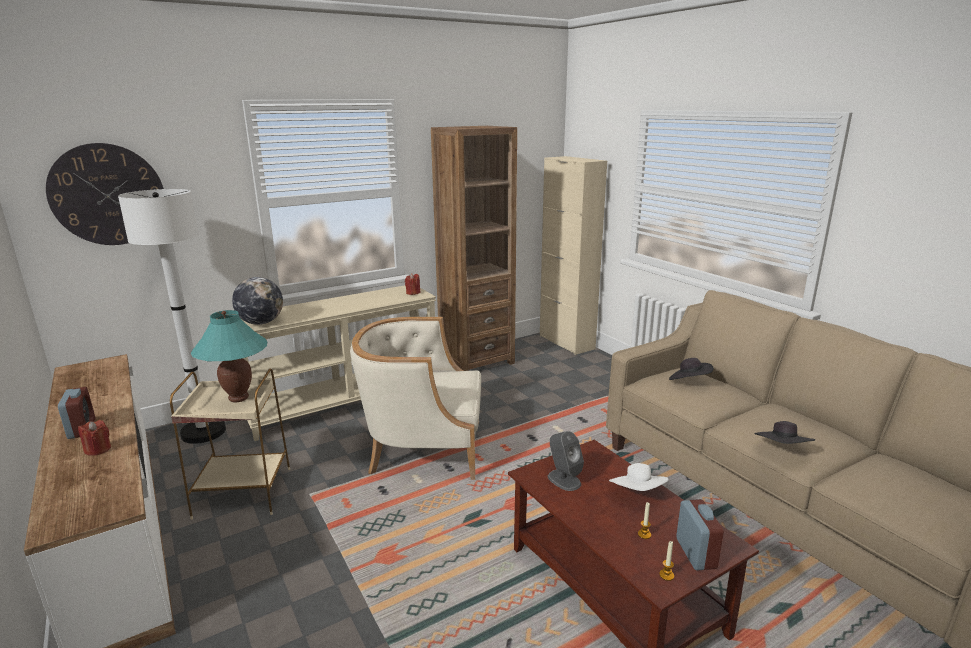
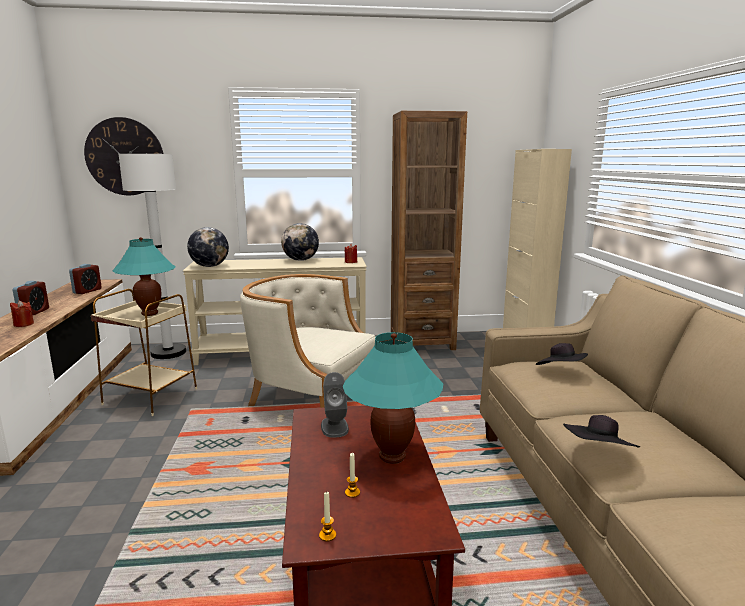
camera: 25 degrees right, 5 degrees down
(355, 298) = (300, 260): none -> globe
(638, 493) = (392, 456): white hat -> turquoise table lamp
(696, 553) = (385, 526): alarm clock -> alarm clock (87, 291)

